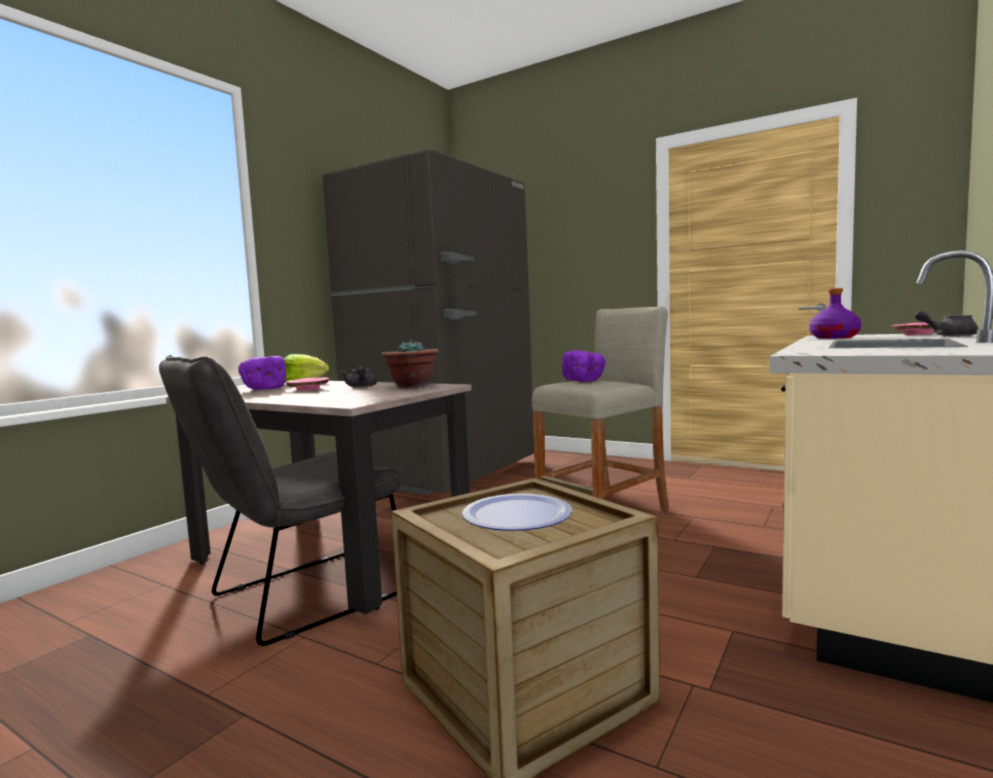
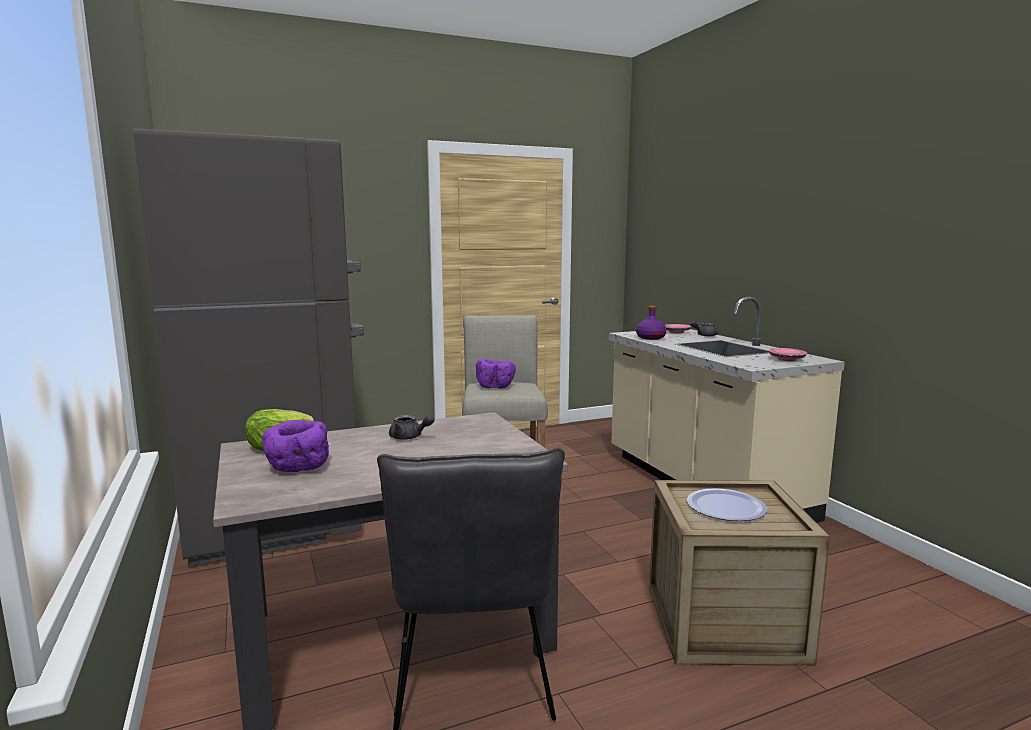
camera: 55 degrees left, 5 degrees up
(308, 389) = (365, 454): pink plate -> pink plate (787, 359)
(412, 386) = (456, 425): potted plant -> none

